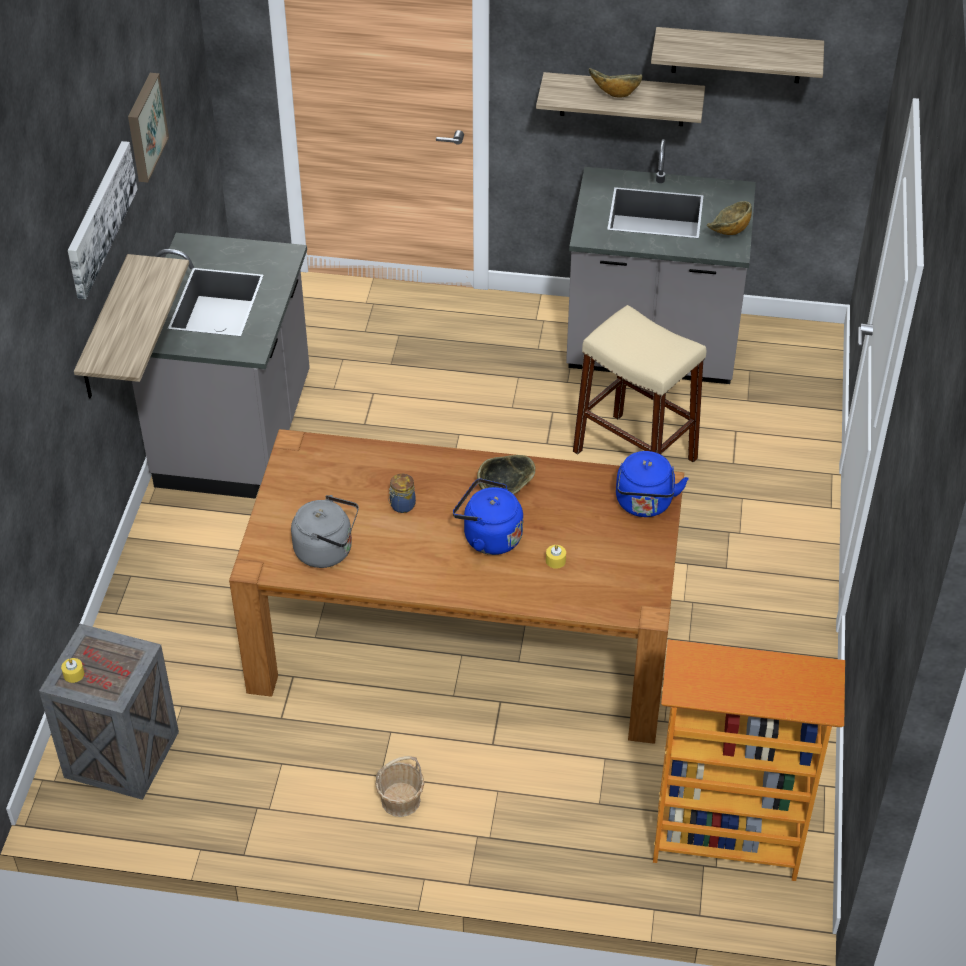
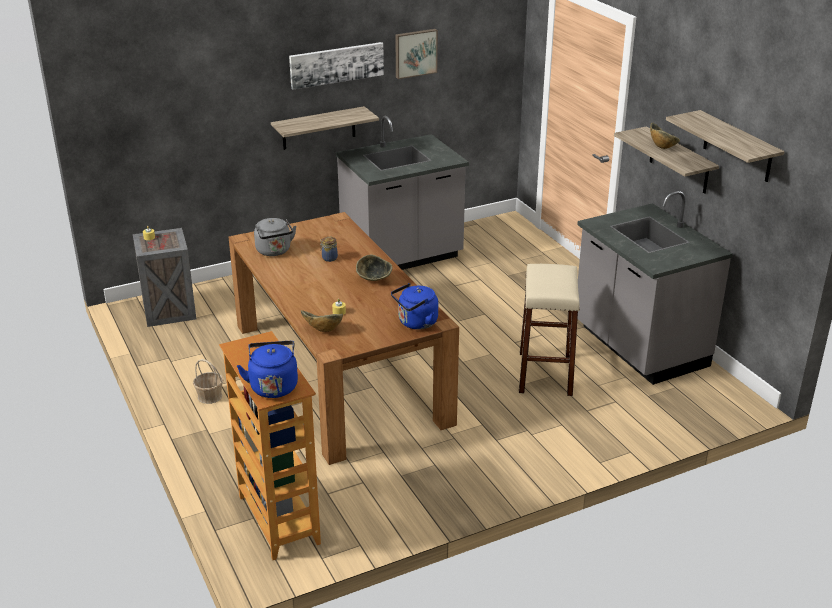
camera: 55 degrees right, 15 degrees down
(488, 537) = (334, 288): blue kettle -> blue kettle (273, 386)
(728, 232) = (669, 259): bowl -> bowl (322, 329)

